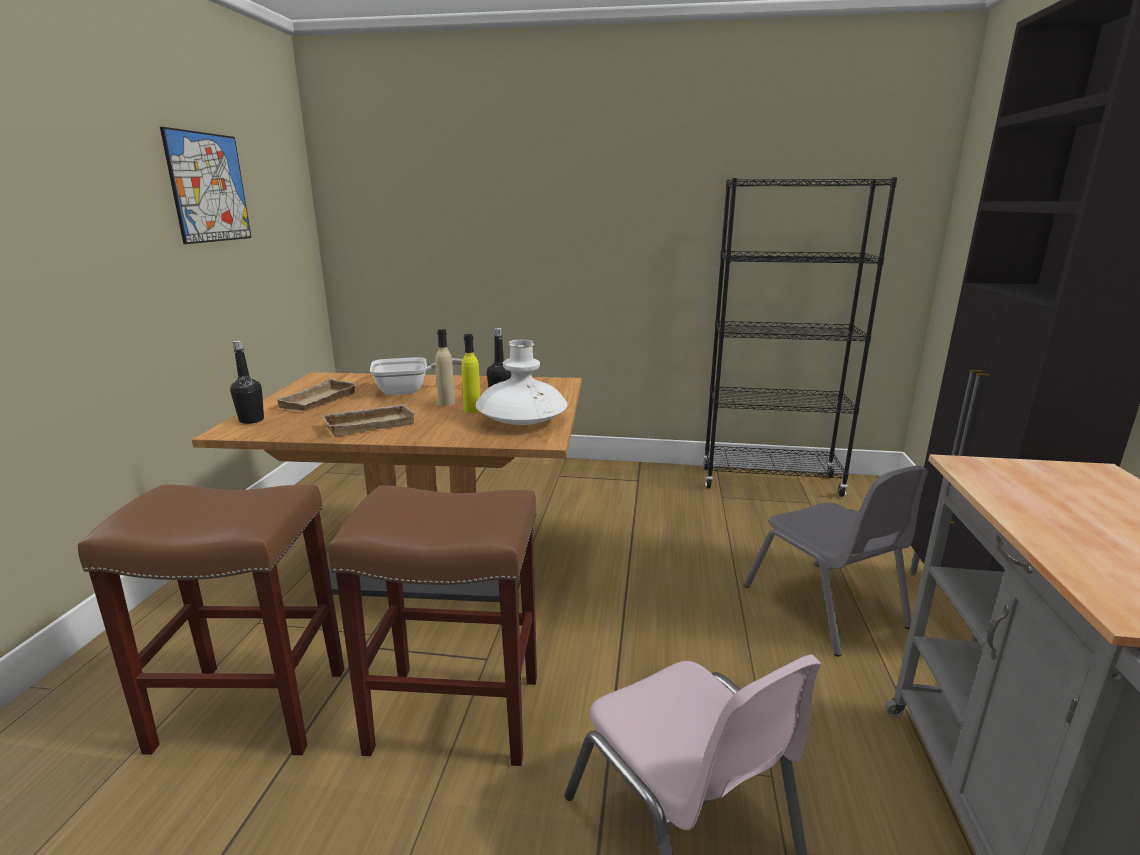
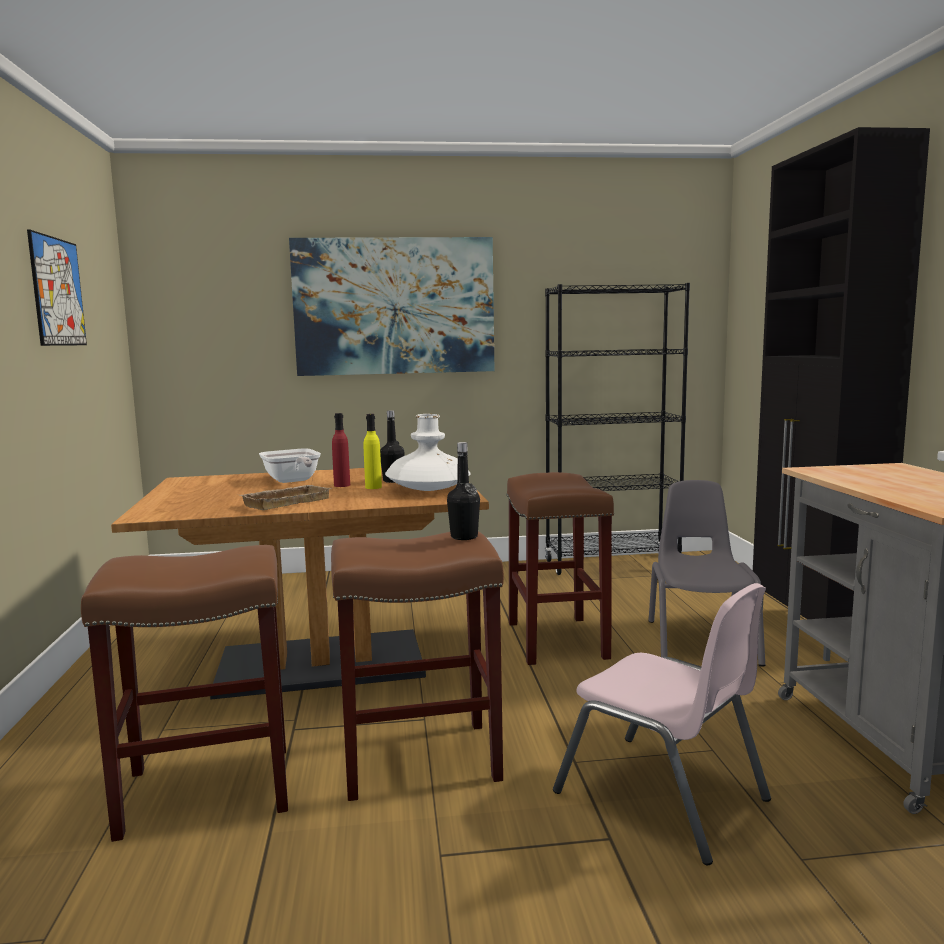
camera: 15 degrees left, 10 degrees down
(251, 420) = (156, 509): black bottle -> black bottle (464, 537)
(320, 401) = (209, 493): beige tray -> none
(408, 391) = (292, 481): frying pan -> frying pan turned 90 degrees clockwise
(446, 403) = (342, 485): beige bottle -> red bottle
(562, 198) = (394, 306): none -> picture
(668, 577) = (558, 641): none -> brown stool
(824, 606) = (701, 642): grey chair -> grey chair turned 135 degrees counterclockwise

